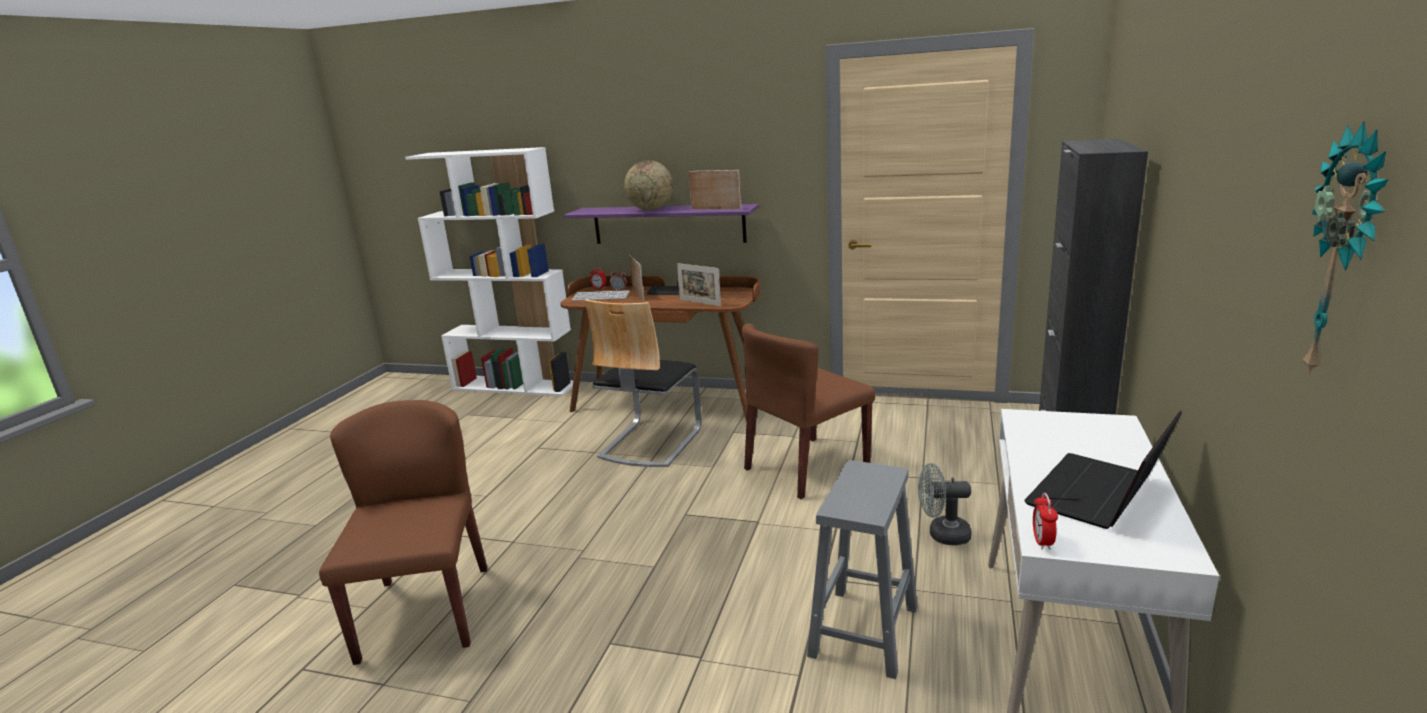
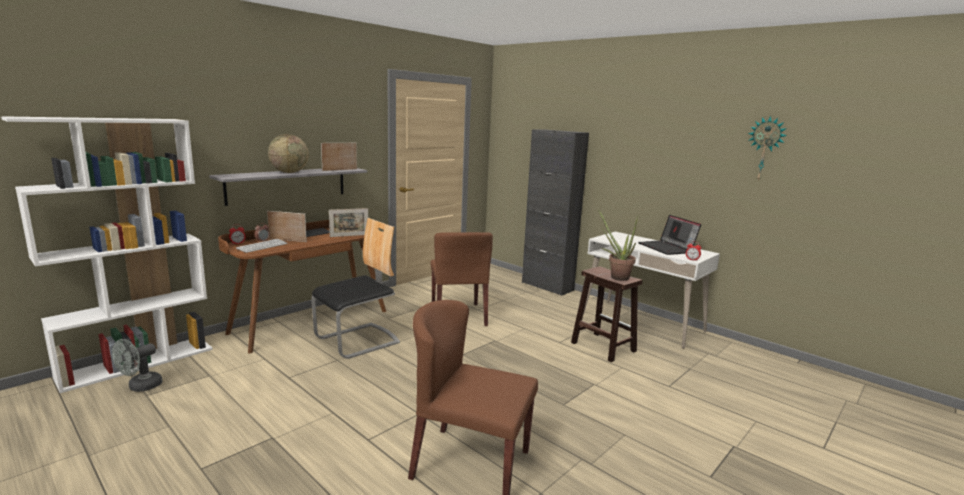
camera: 65 degrees left, 5 degrees down
(650, 442) = (358, 341): chair -> chair turned 90 degrees counterclockwise
(668, 224) = (288, 185): purple shelf -> grey shelf
(856, 496) = (616, 277): none -> potted plant
(864, 630) = (602, 346): grey stool -> brown stool
(942, 535) = (552, 312): grey fan -> grey fan (140, 387)

